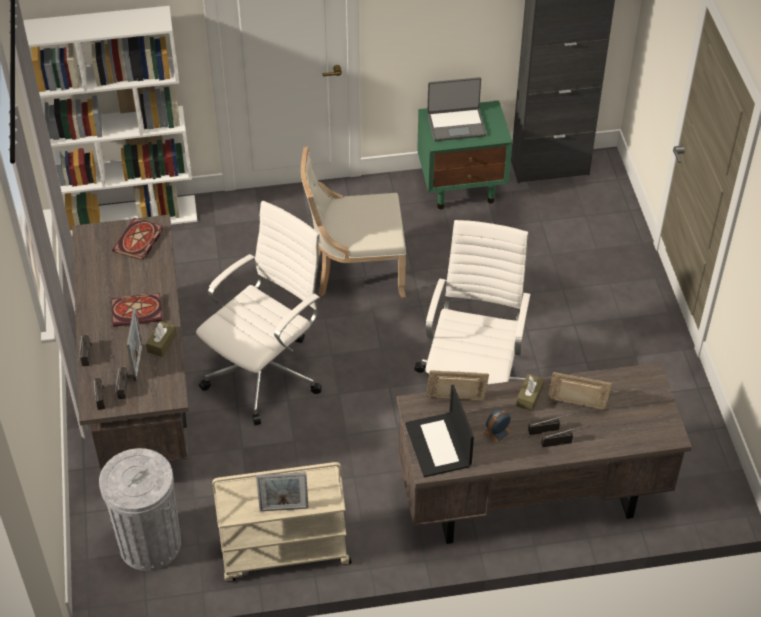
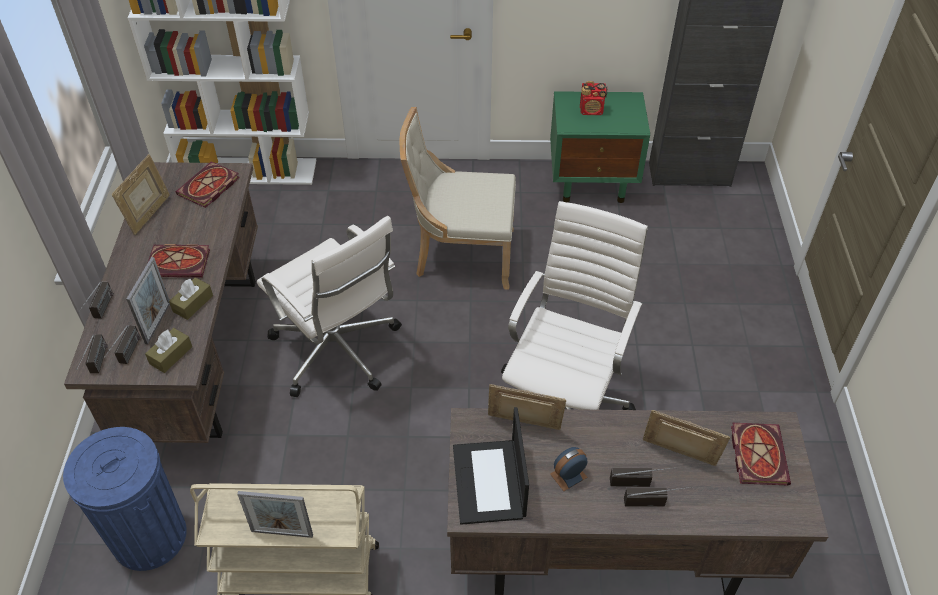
camera: 10 degrees right, 0 degrees up
(95, 273) = (149, 215): none -> picture frame
(150, 544) = (149, 536): grey trash can -> blue trash can
(266, 372) = (338, 352): white office chair -> white office chair turned 90 degrees clockwise
(456, 124) = (591, 111): laptop -> radio
(529, 397) = (619, 433): brown tissue box -> brown tissue box (171, 355)
(634, 396) = (757, 454): none -> book

